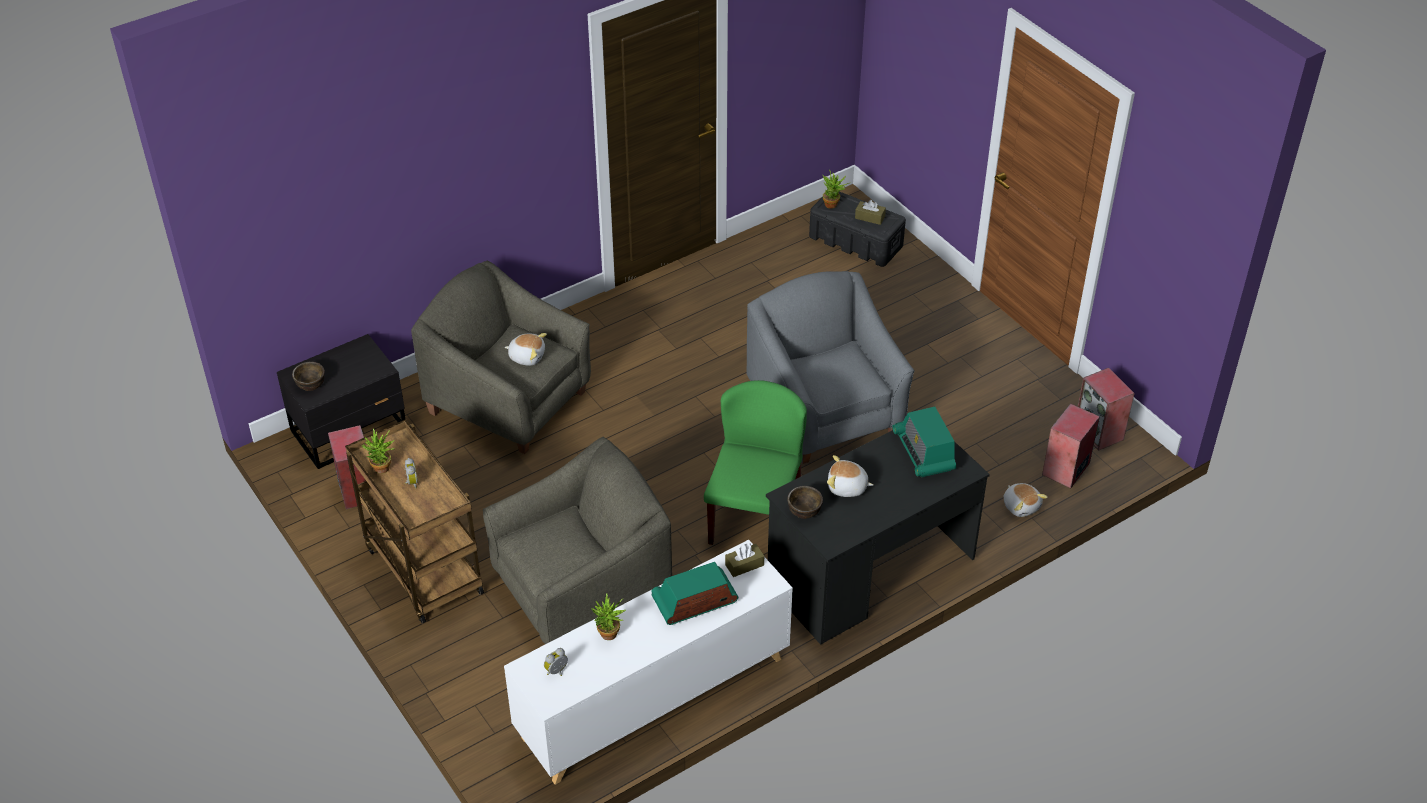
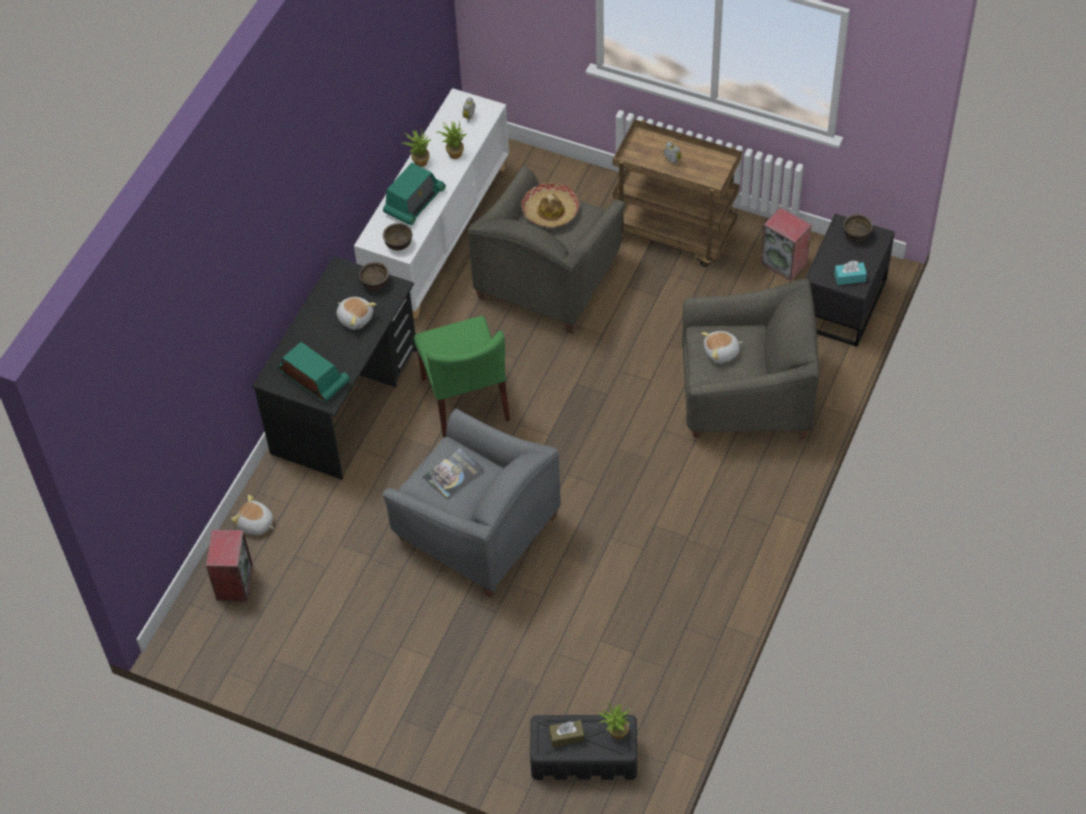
camera: 150 degrees right, 10 degrees up
(359, 354) = (849, 277): none -> turquoise tissue box
(382, 470) = (702, 158): potted plant -> potted plant (418, 161)
(555, 554) = (550, 211): none -> hat
(744, 565) = (398, 243): brown tissue box -> brown bowl
(837, 373) = (453, 473): none -> book
(847, 487) = (355, 318): plush toy -> plush toy turned 60 degrees clockwise
(1099, 432) = (221, 639): speaker -> none

